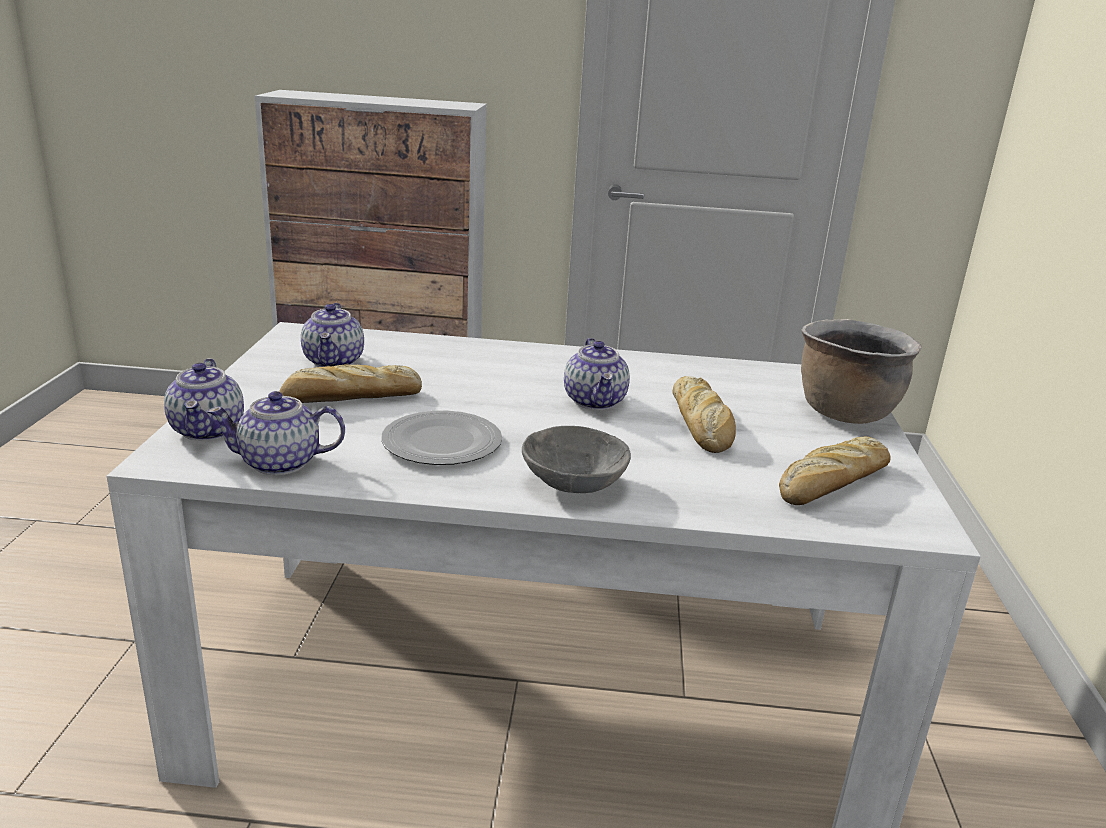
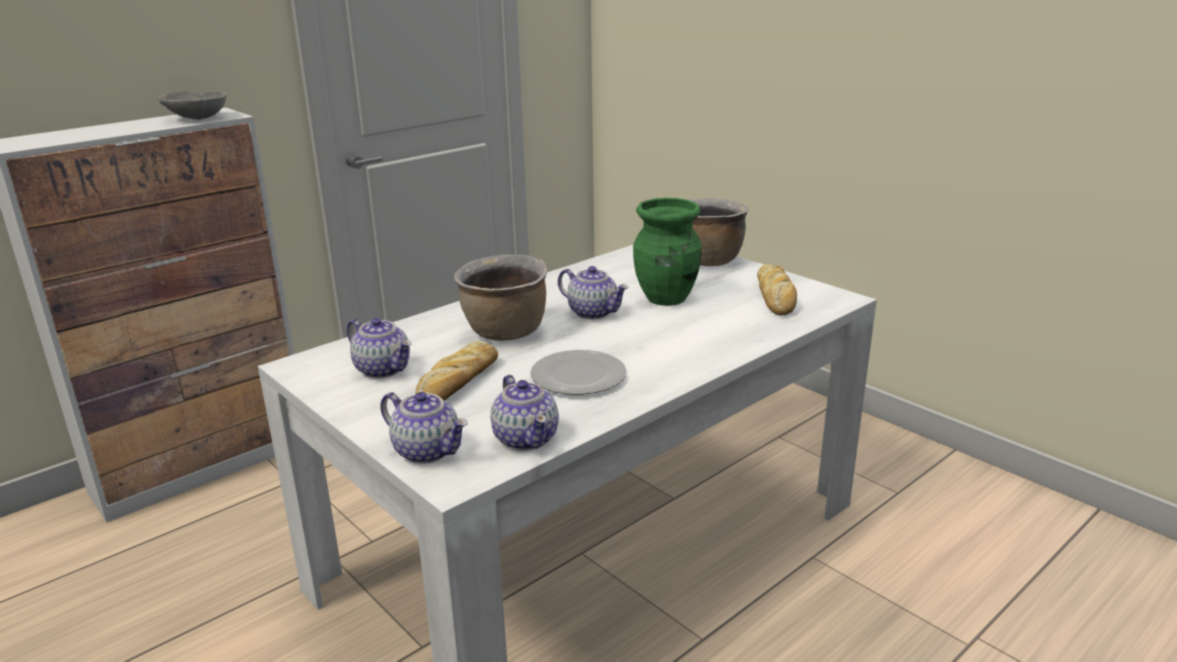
camera: 45 degrees left, 0 degrees up
(281, 463) = (526, 438): teapot -> teapot turned 60 degrees counterclockwise
(481, 380) = (505, 333): none -> brown cooking pot
(572, 484) = (687, 359): grey bowl -> grey bowl (196, 118)
(701, 424) = (667, 298): bread -> green vase

